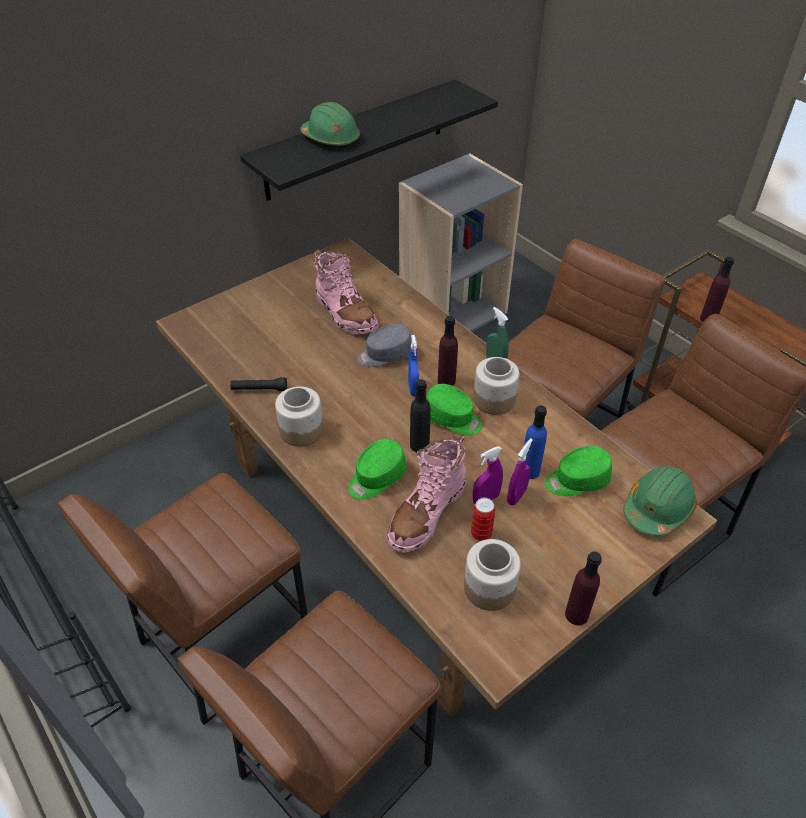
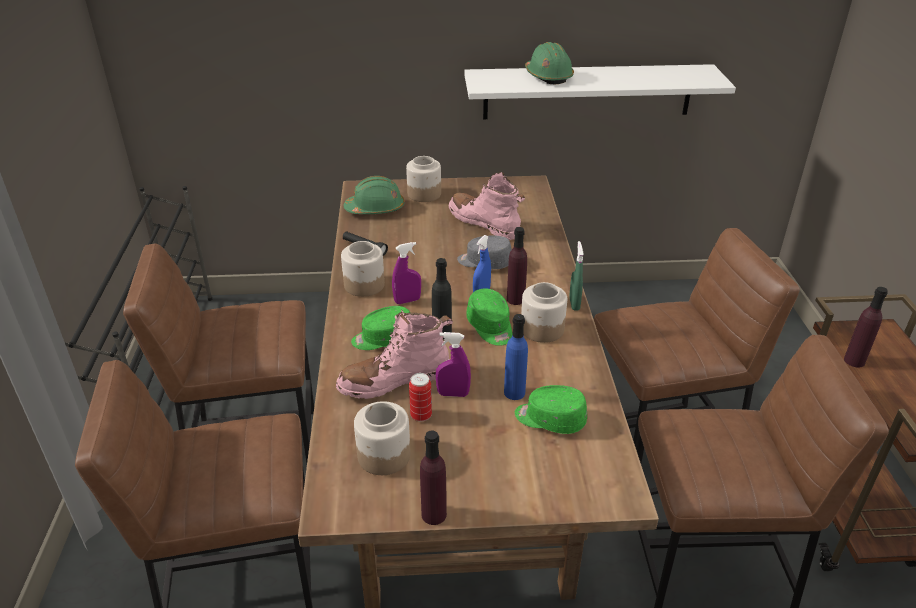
camera: 35 degrees right, 10 degrees down
(256, 304) = (424, 194): none -> jar
(345, 313) = (485, 223): pink boot -> pink boot turned 135 degrees clockwise
(356, 140) = (587, 92): black shelf -> white shelf
(453, 311) = (662, 301): grey bookcase -> none
(516, 496) = (482, 404): purple spray bottle -> purple spray bottle (407, 300)
(657, 508) = (605, 478): green hard hat -> green hard hat (375, 209)

